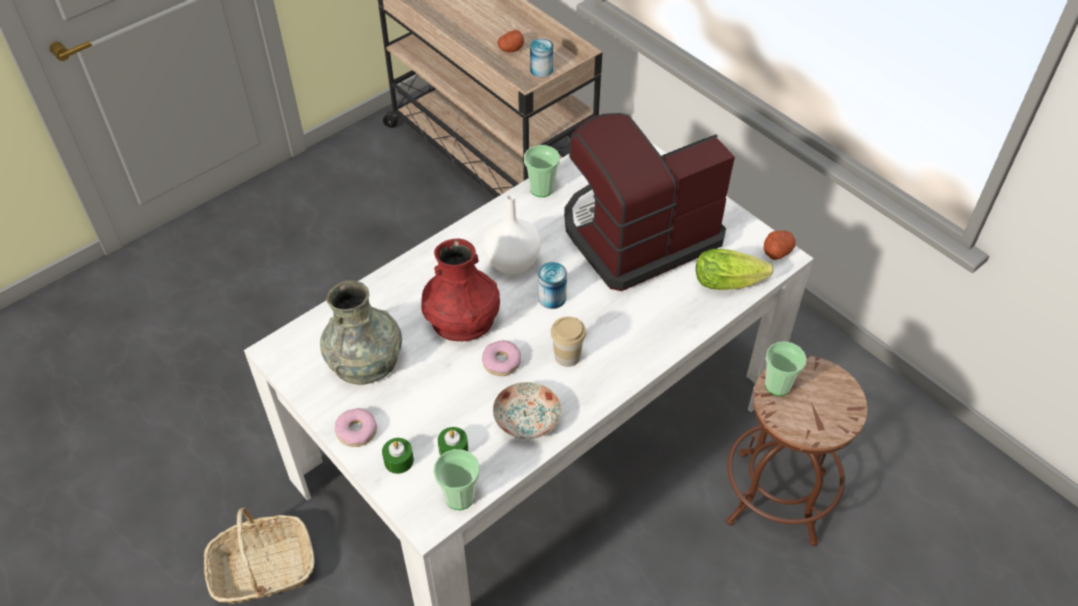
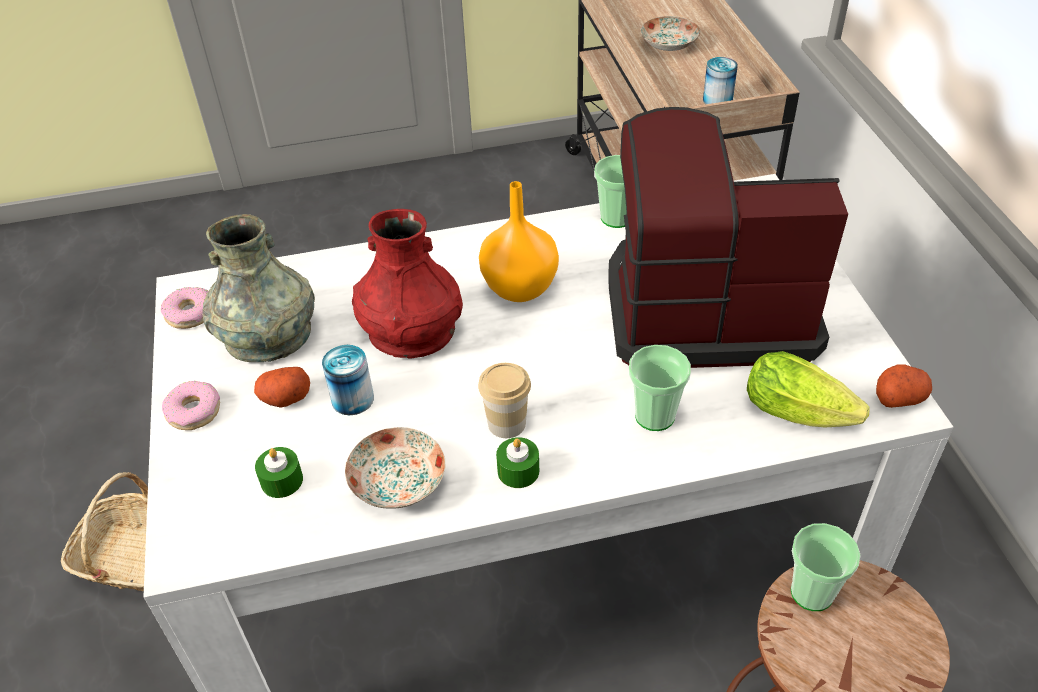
camera: 30 degrees right, 5 degrees down
(398, 460) = (210, 466): green candle -> green candle (518, 471)
(459, 497) = (243, 543): cup -> cup (654, 416)
(478, 32) = (669, 44): none -> plate
(501, 362) = (419, 398): donut -> donut (190, 313)
(511, 49) = (696, 70): potato -> potato (284, 398)
(512, 263) = (518, 289): white vase -> orange vase
(552, 297) = (539, 345): can -> can (352, 399)

